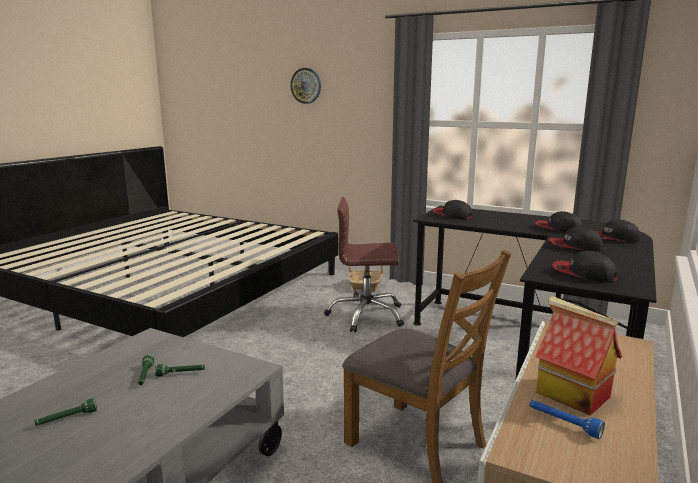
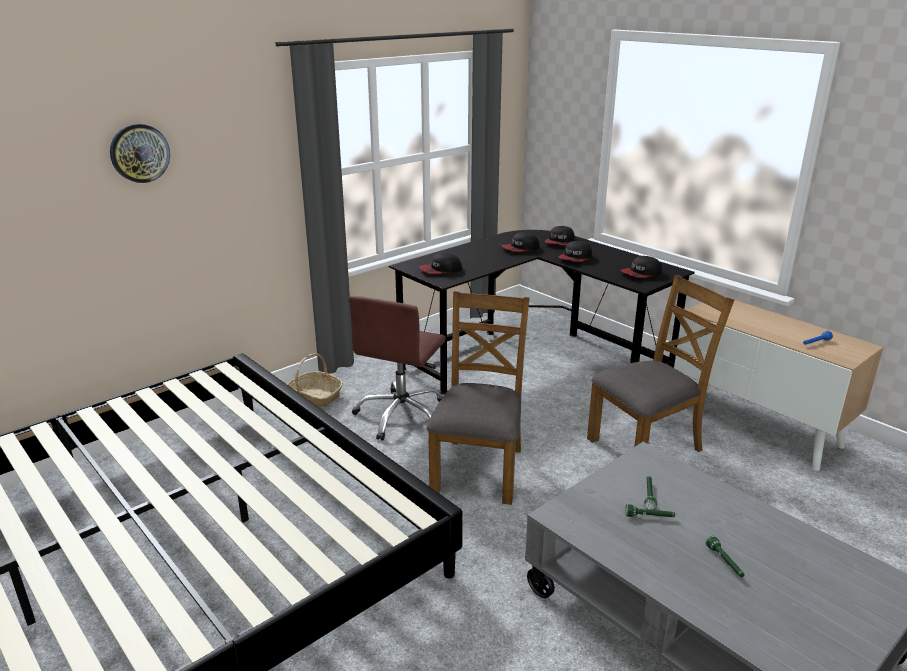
camera: 70 degrees left, 10 degrees up
(309, 357) = (479, 469): none -> brown chair
(571, 394) = (785, 332): toy house -> none

